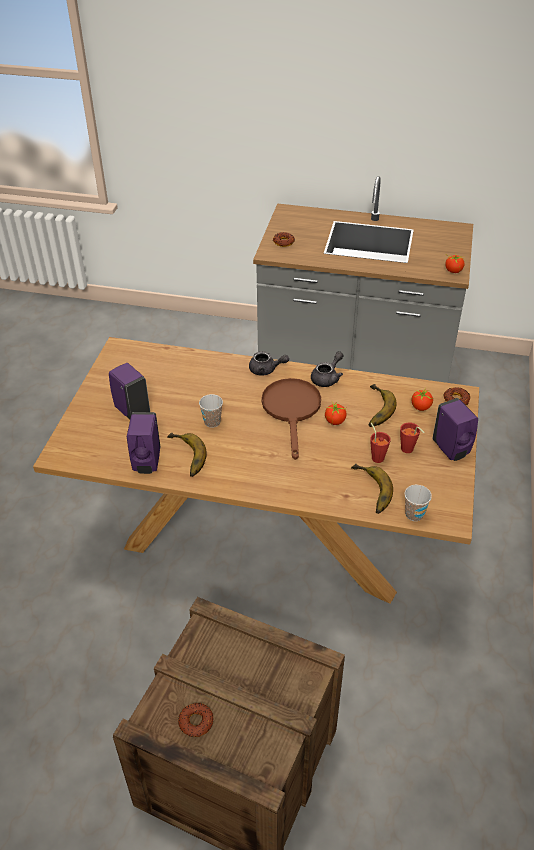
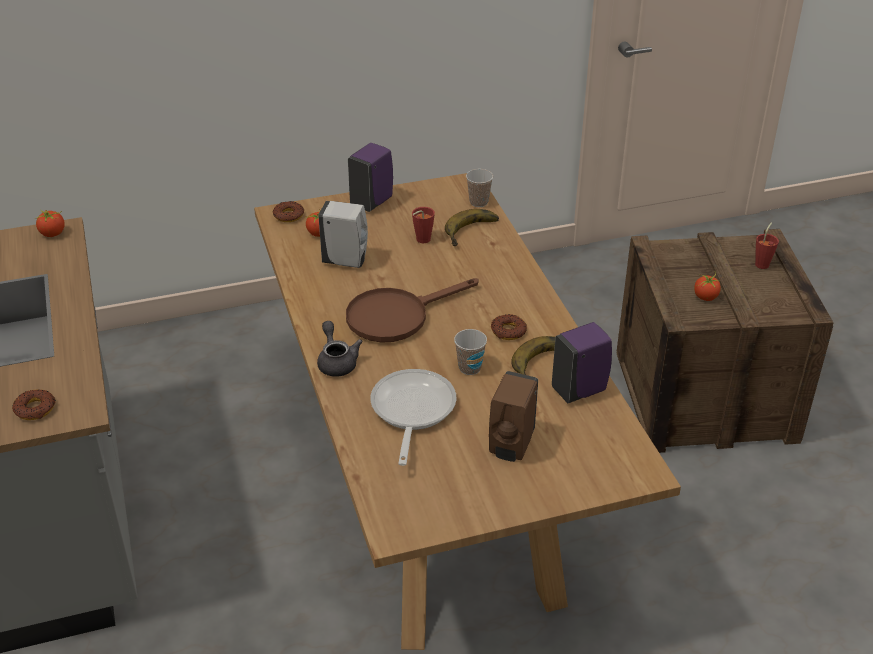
camera: 120 degrees left, 5 degrees down
(131, 410) = (511, 446): purple soap dispenser -> brown soap dispenser
(196, 383) = (411, 411): none -> frying pan
(196, 722) = (769, 289): donut -> donut (508, 331)
(327, 378) = (316, 308): grey teapot -> none
(335, 421) = (390, 280): tomato -> tomato (705, 297)
(374, 409) = (347, 261): banana -> white soap dispenser
(408, 450) = (395, 224): red cup -> red cup (763, 263)

